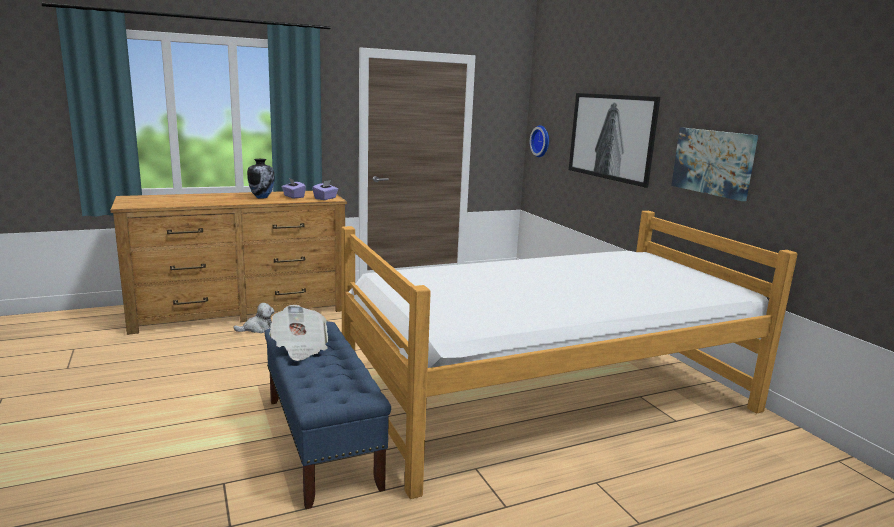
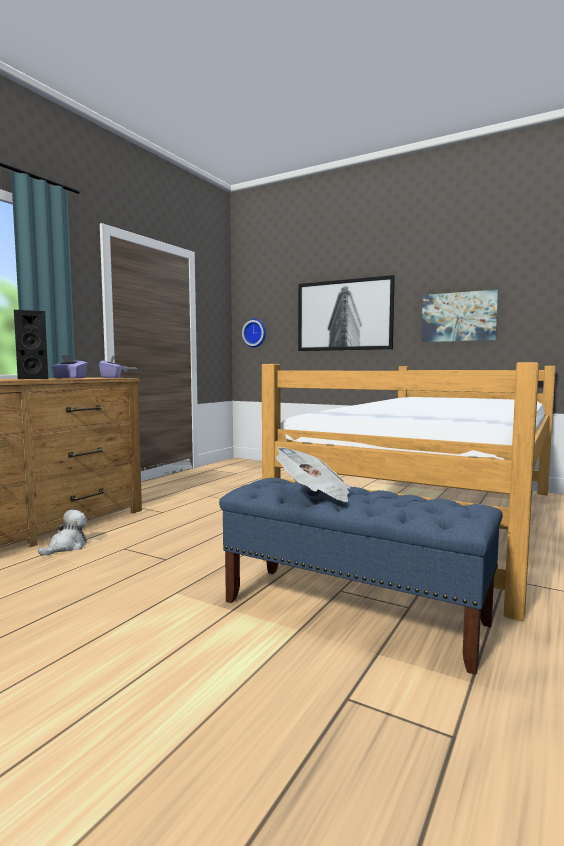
camera: 35 degrees left, 10 degrees down
(262, 197) = (33, 378): vase -> black speaker

